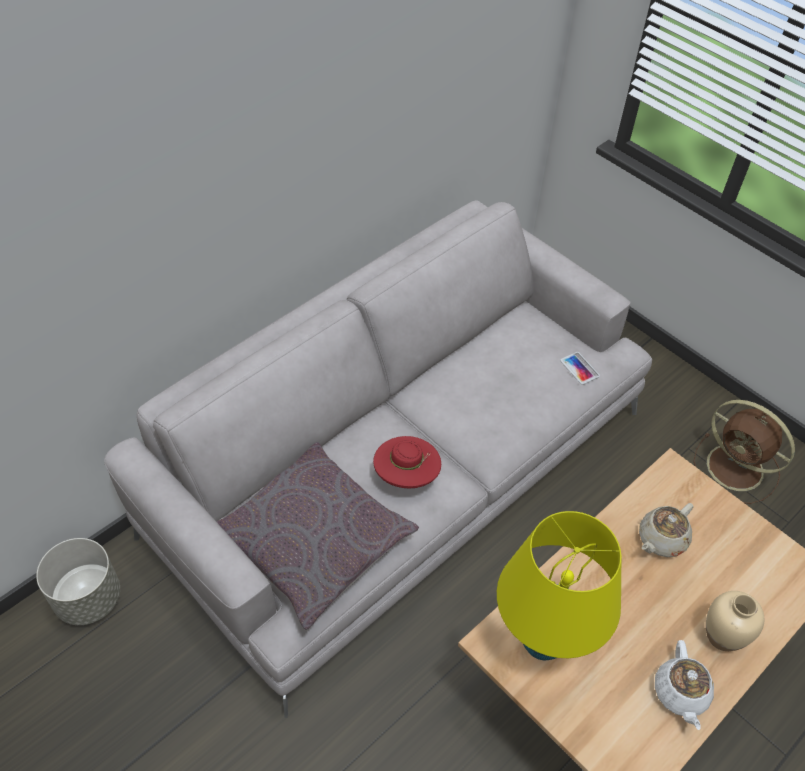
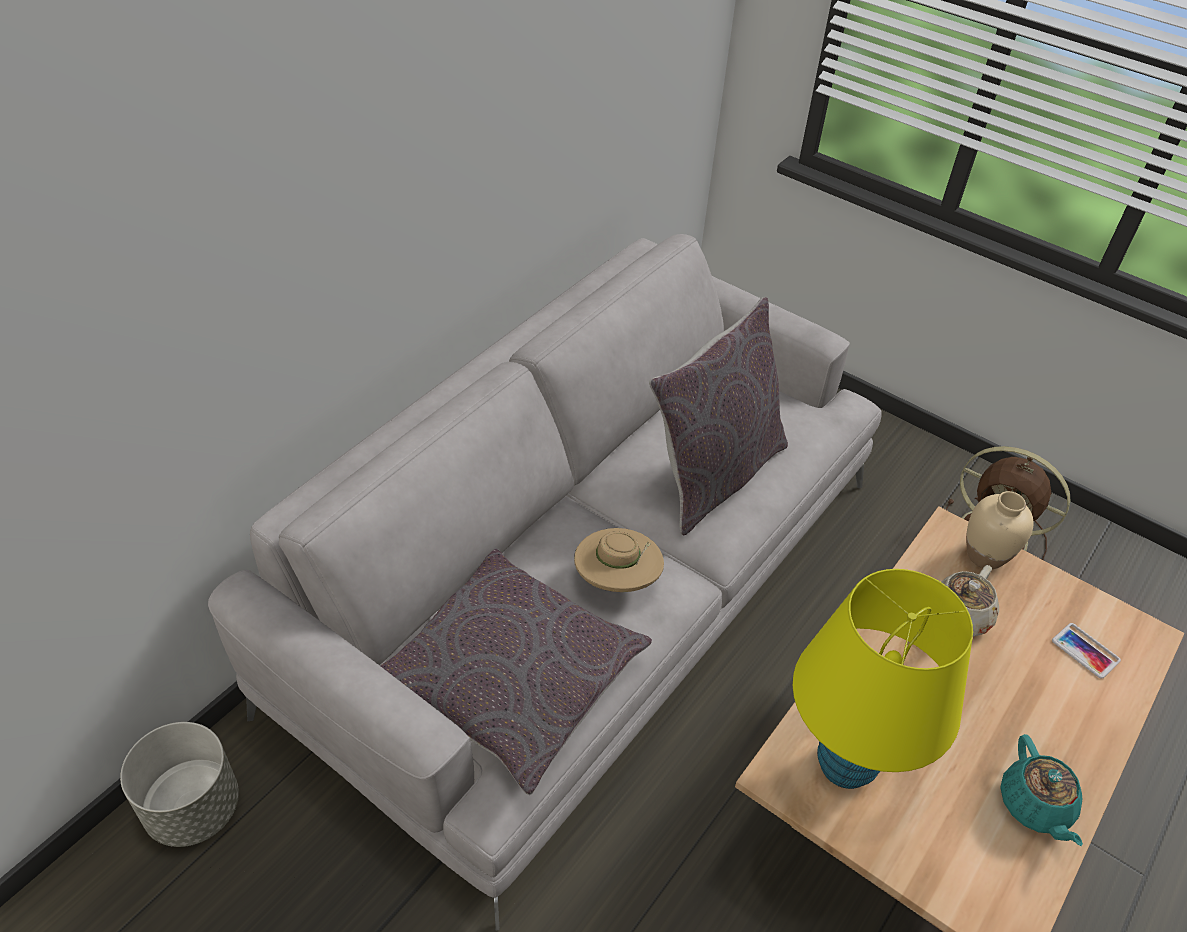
camera: 10 degrees left, 5 degrees down
(406, 476) = (617, 580): red hat -> beige hat
(500, 399) = (713, 474): none -> grey pillow
(579, 368) = (802, 428): phone -> phone (1085, 651)
(680, 694) = (1035, 806): white teapot -> turquoise teapot
(722, 636) = (1065, 725): beige vase -> beige vase (985, 555)

